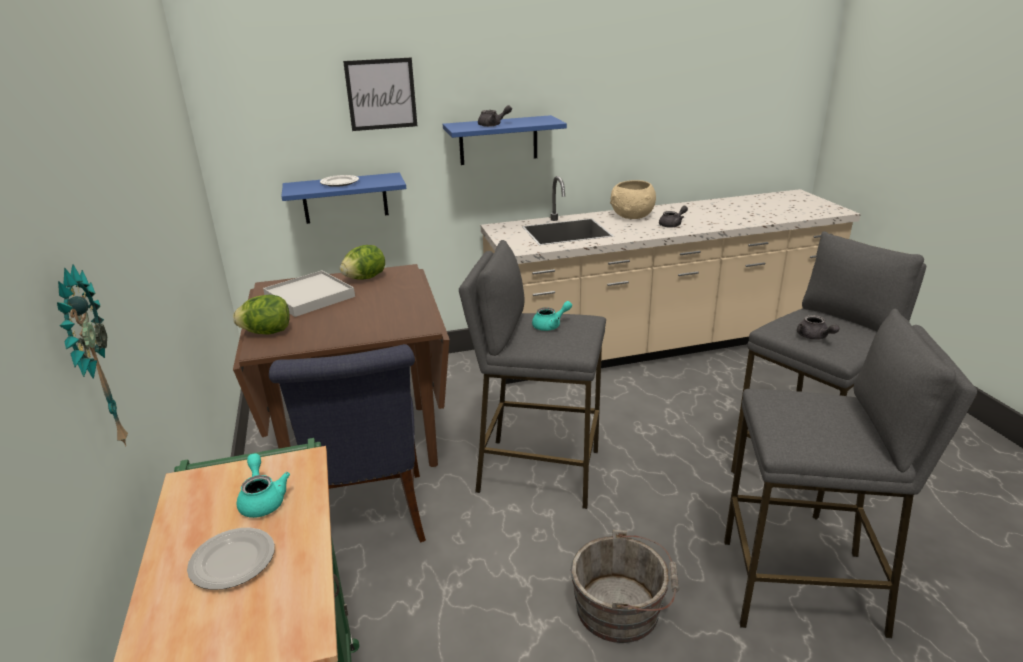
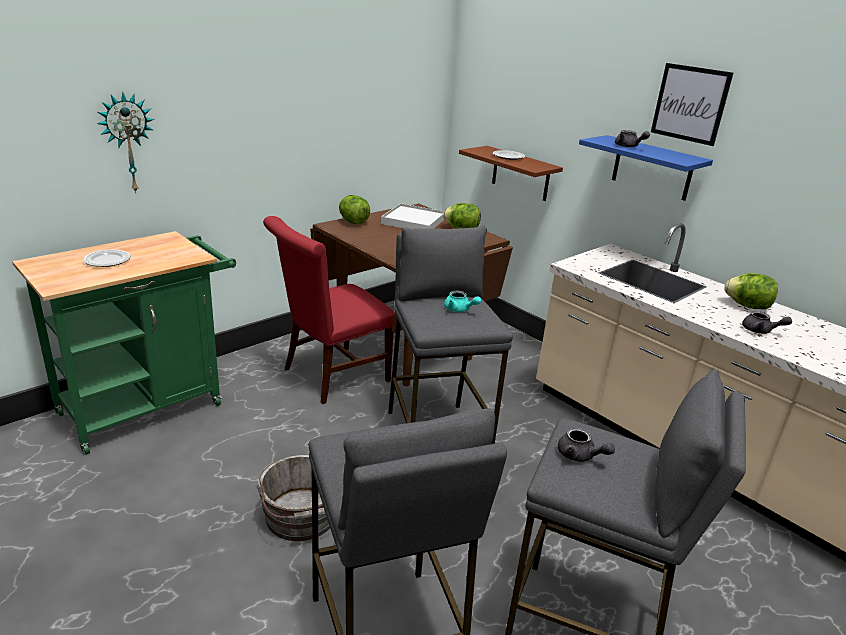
camera: 60 degrees right, 0 degrees up
(262, 500) = (158, 255): turquoise teapot -> none
(345, 198) = (520, 174): blue shelf -> brown shelf
(371, 519) = (330, 376): blue chair -> red chair
(381, 94) = (567, 94): picture -> picture (690, 104)
(632, 217) = (747, 306): beige bowl -> lettuce
(814, 337) = (580, 456): grey teapot -> grey teapot turned 90 degrees counterclockwise

